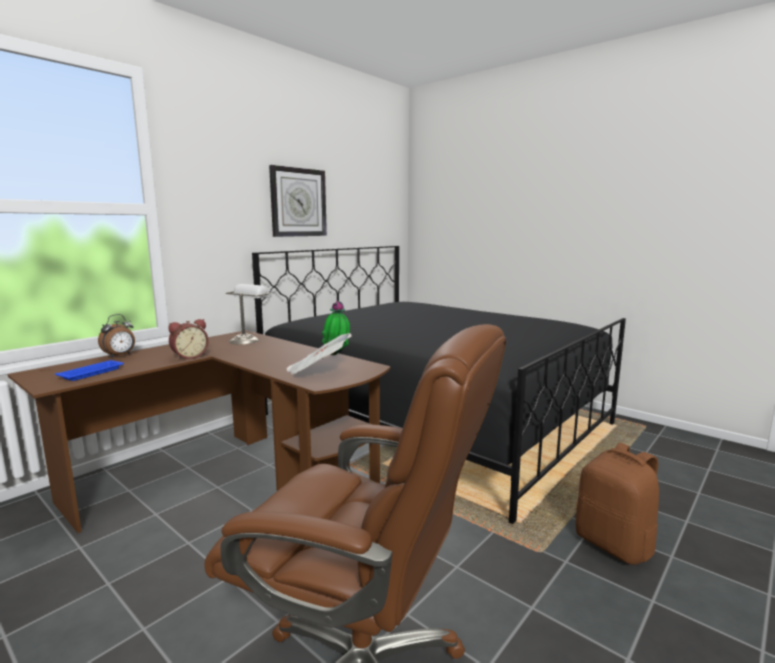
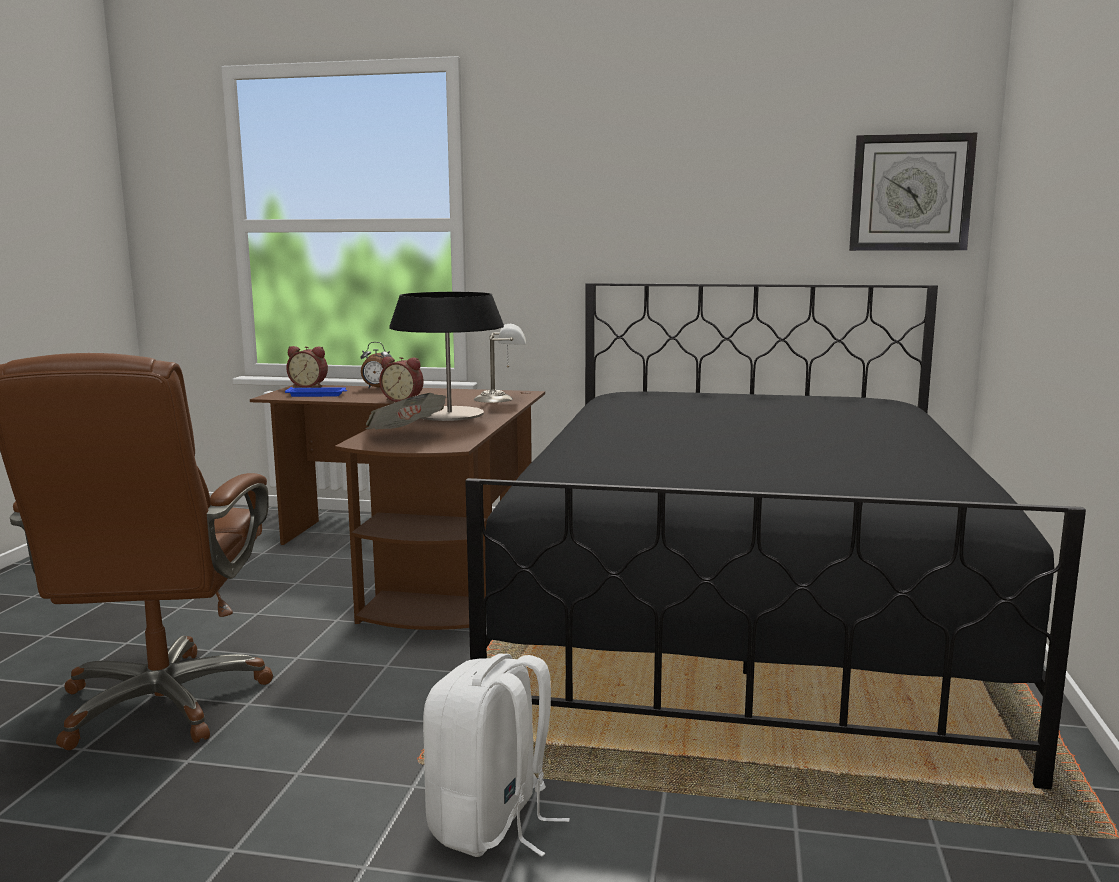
camera: 60 degrees right, 0 degrees up
(40, 370) = (309, 386): none -> alarm clock
(269, 354) = (449, 414): none -> table lamp
(298, 202) = (684, 206): wall clock -> wall clock (911, 193)
(337, 354) = (486, 429): potted plant -> none
(615, 544) = (491, 825): brown backpack -> white backpack

